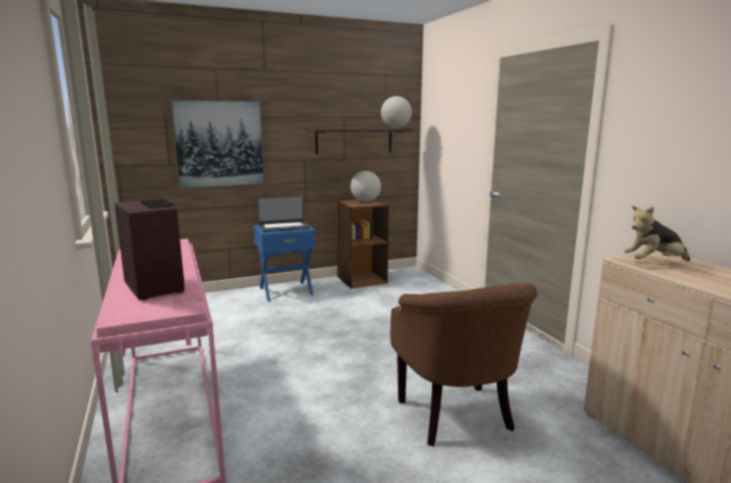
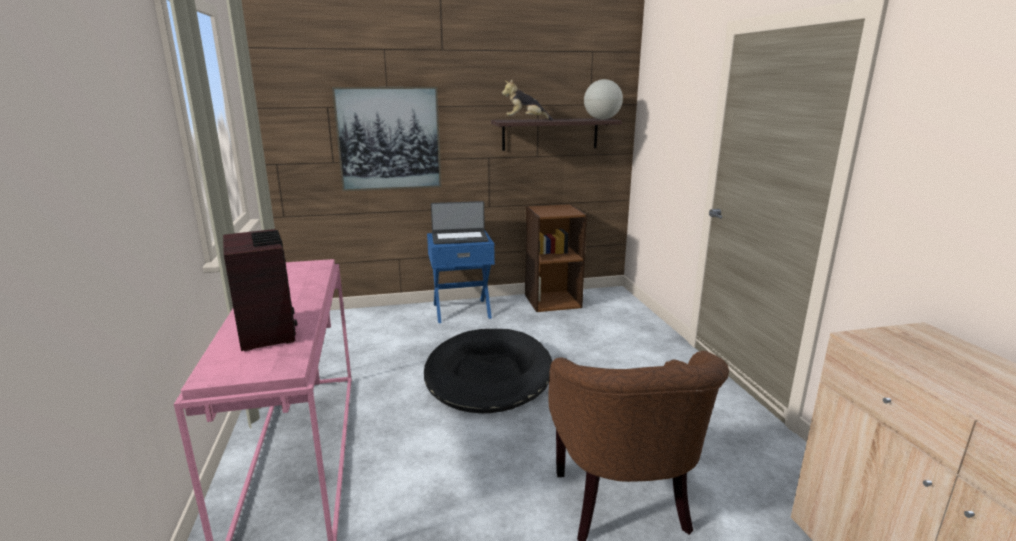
camera: 10 degrees right, 5 degrees up
(322, 336) = (488, 375): none -> black dog bed
(365, 201) = (560, 209): globe -> none
(654, 263) = (904, 346): plush toy -> plush toy (525, 120)

